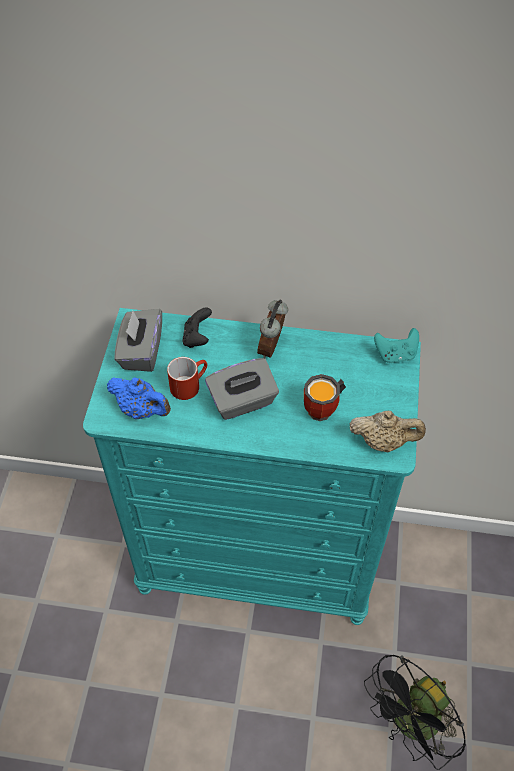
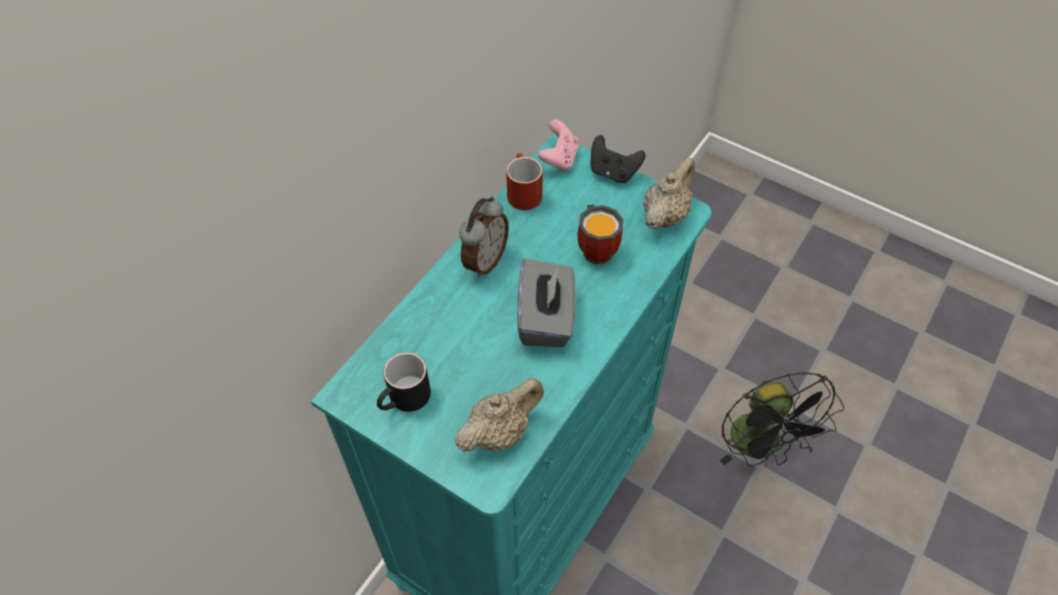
camera: 65 degrees left, 0 degrees up
(141, 352) = (405, 400): grey tissue box -> black mug
(142, 410) = (500, 432): blue teapot -> beige teapot
(189, 384) = (489, 365): red mug -> red mug (522, 192)
(197, 338) = (421, 330): black game controller -> black game controller (613, 172)
(272, 348) = (484, 260): alarm clock -> alarm clock turned 105 degrees counterclockwise
(395, 354) = (559, 159): turquoise game controller -> pink game controller

